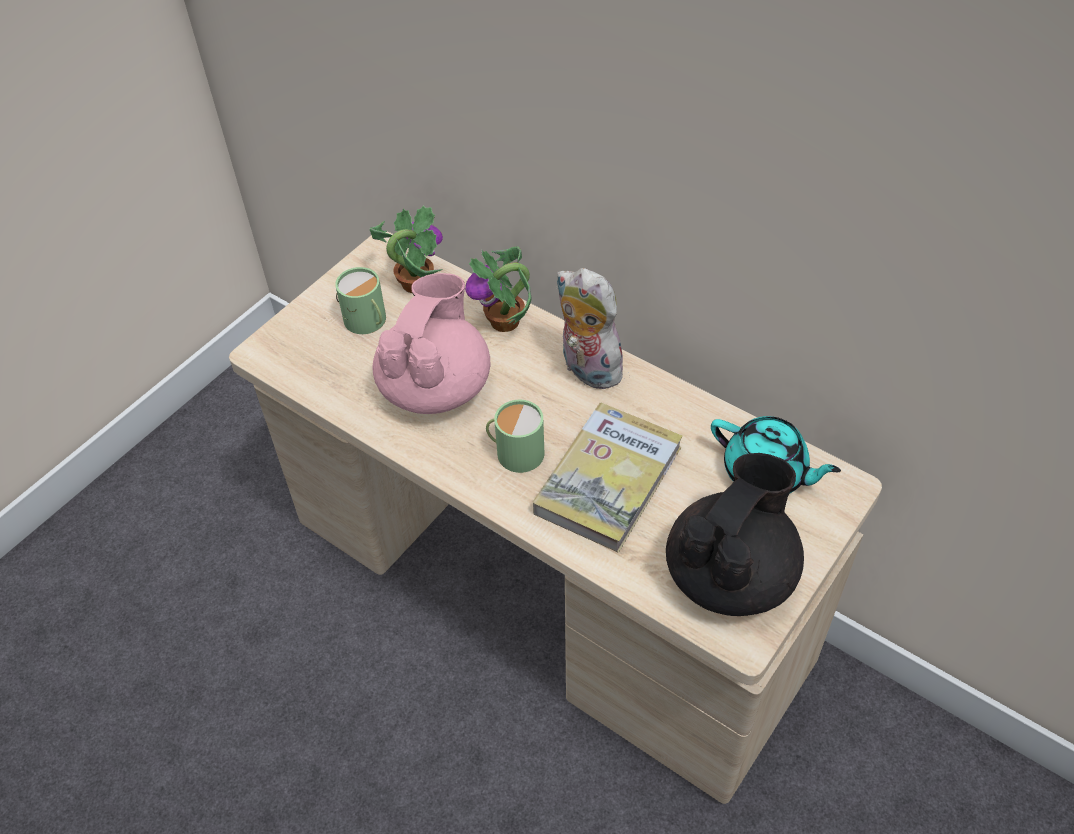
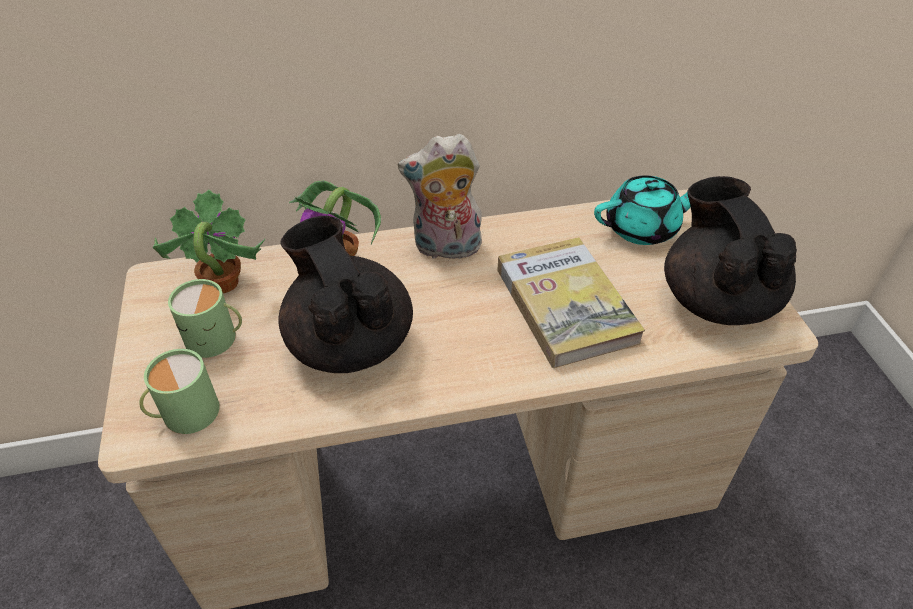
camera: 50 degrees left, 5 degrees down
(436, 387) = (349, 342): pink teapot -> black teapot
(515, 451) = (477, 338): green mug -> green mug (184, 413)

